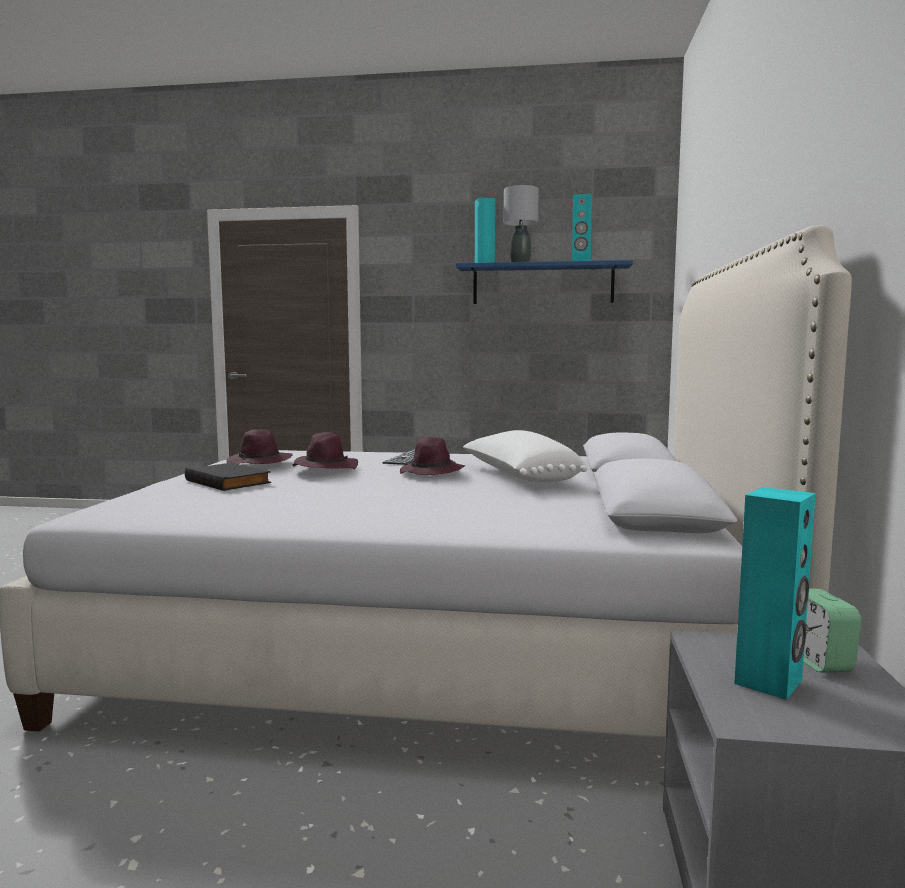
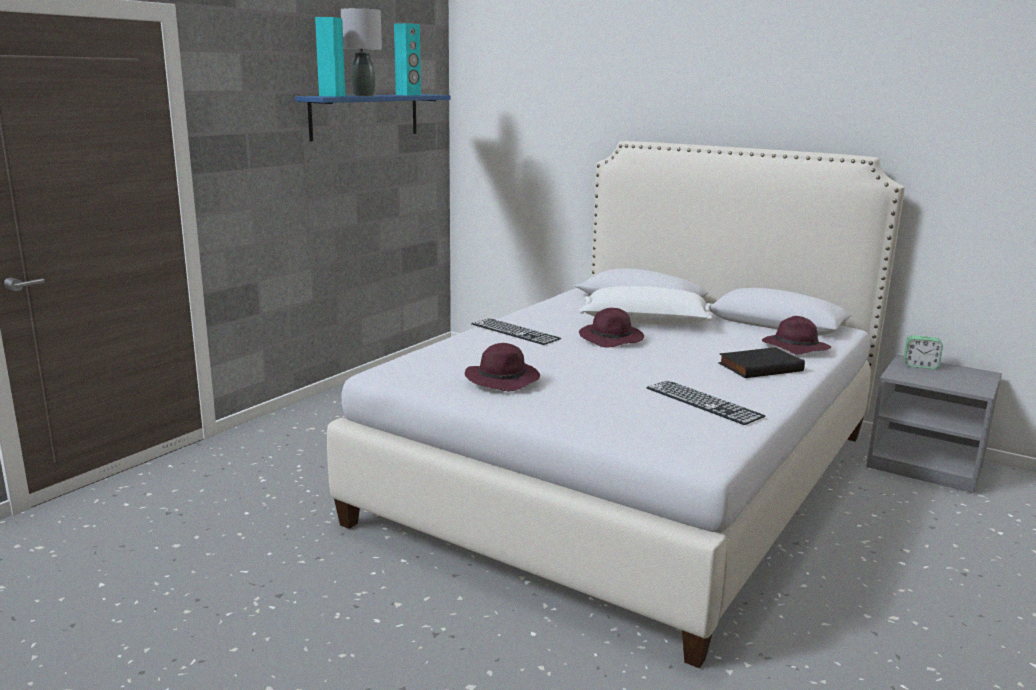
camera: 65 degrees left, 10 degrees up
(229, 481) = (585, 399): black book -> black book (759, 366)
(249, 505) = (703, 402): none -> keyboard
(325, 467) = (560, 362): purple hat -> purple hat (794, 348)
(769, 682) = (943, 378): turquoise speaker -> none

